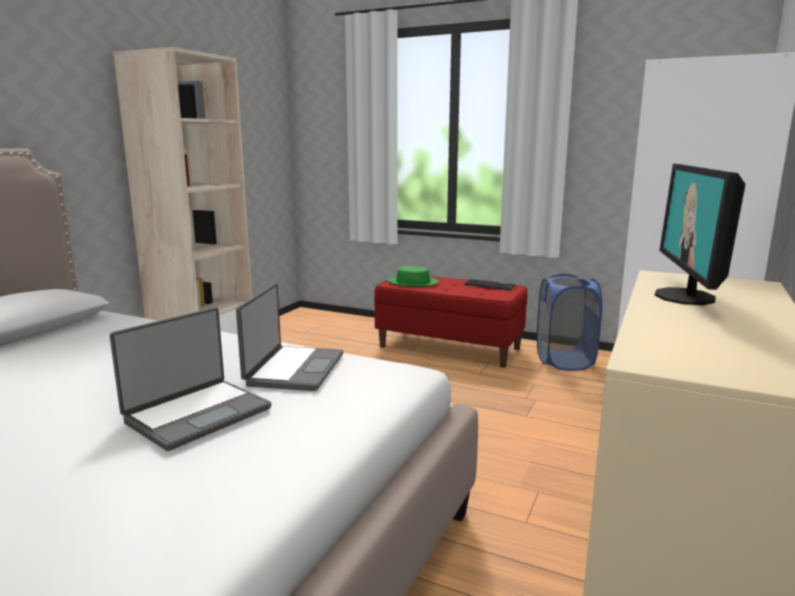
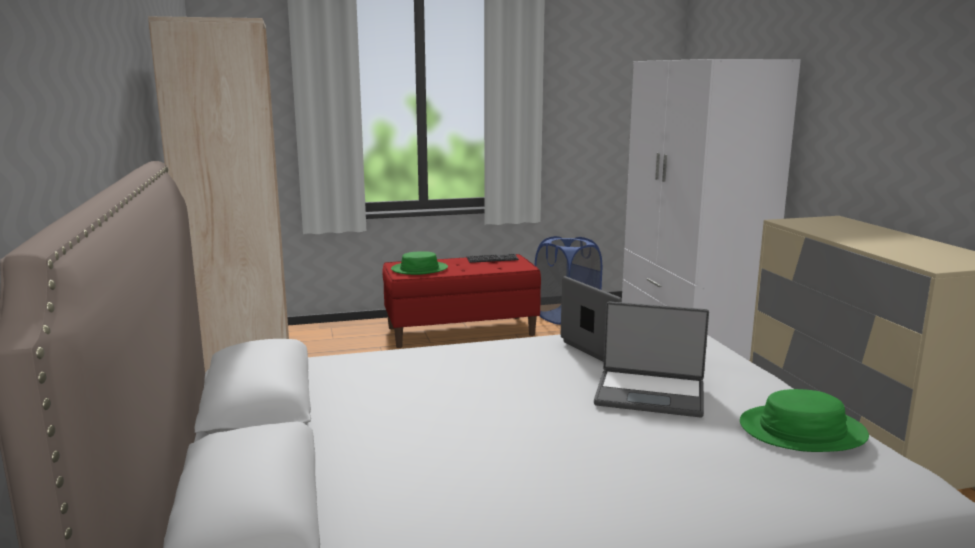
camera: 40 degrees left, 0 degrees up
(179, 506) = (802, 431): none -> green hat
(197, 414) = (650, 394): laptop -> laptop turned 105 degrees clockwise
(686, 297) = (839, 232): monitor -> none

